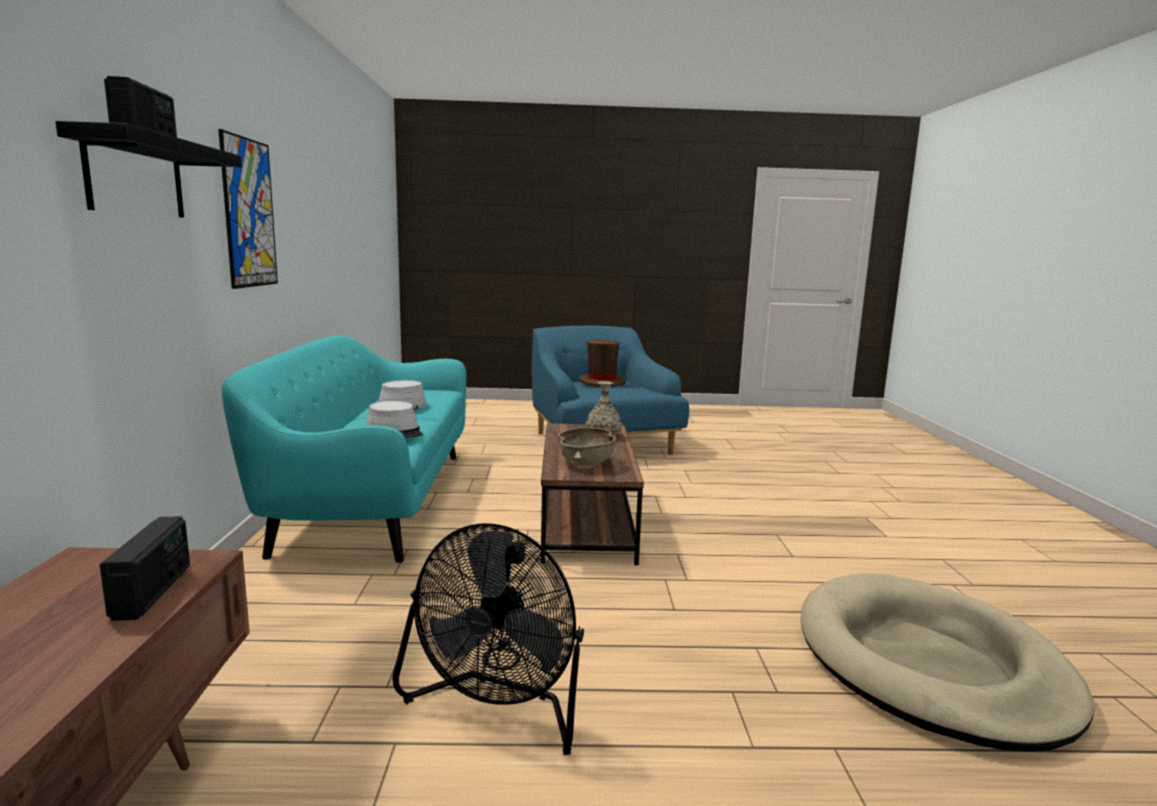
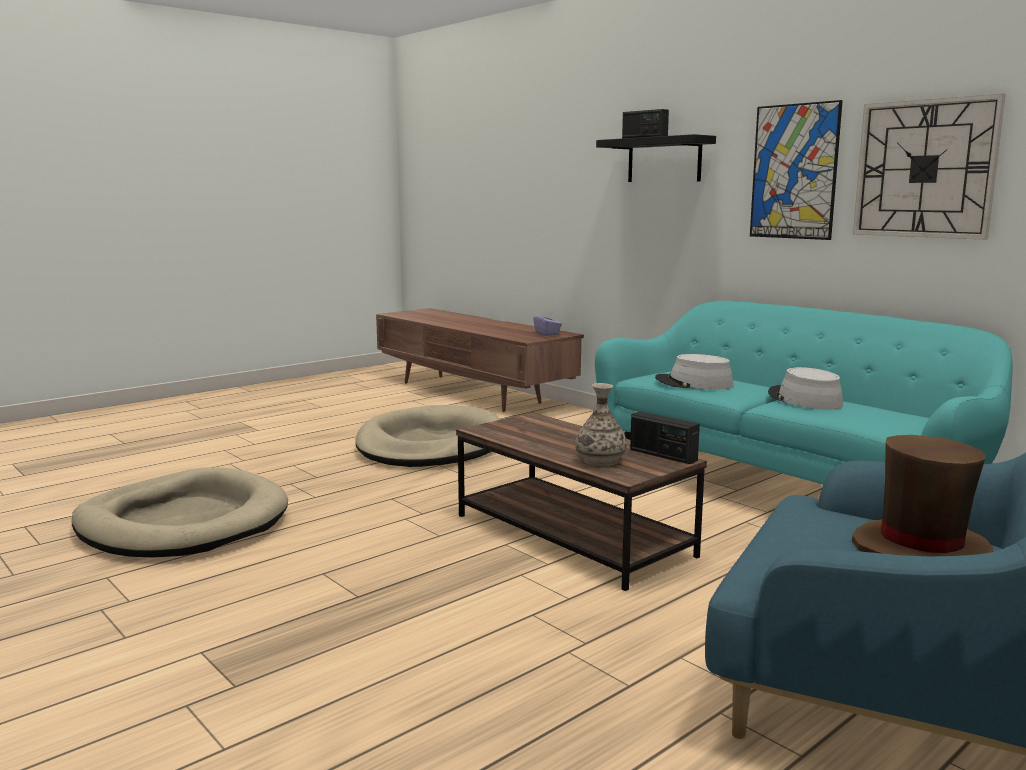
camera: 140 degrees right, 0 degrees up
(89, 573) = (547, 334): none -> purple tissue box
(153, 591) = (513, 336): radio -> radio (663, 455)
(302, 219) = (925, 169): none -> wall clock
(495, 701) = (431, 445): black fan -> beige dog bed
(586, 463) = (536, 430): brown bowl -> none

